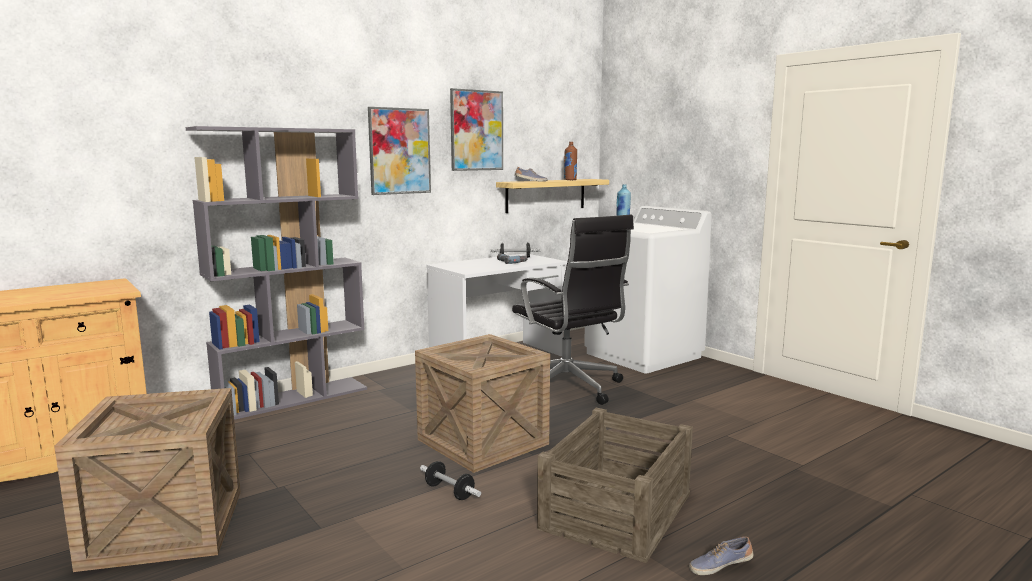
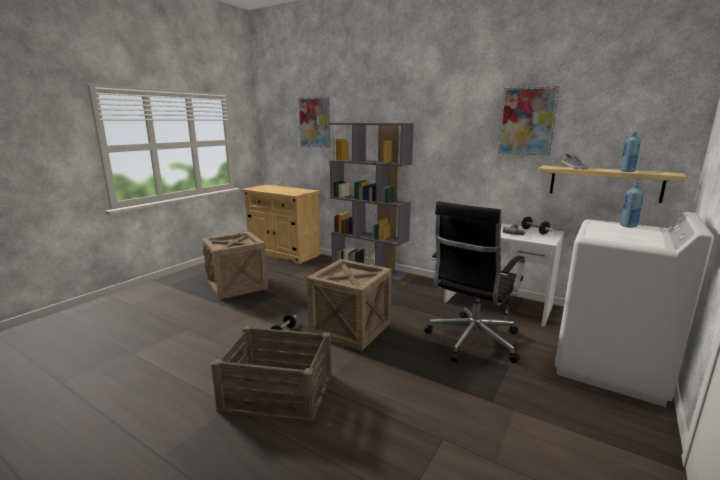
camera: 70 degrees right, 5 degrees up
(399, 151) = (456, 137): picture -> picture (314, 122)
(570, 180) = (627, 171): brown bottle -> blue bottle
(720, 566) = (213, 445): shoe -> none

